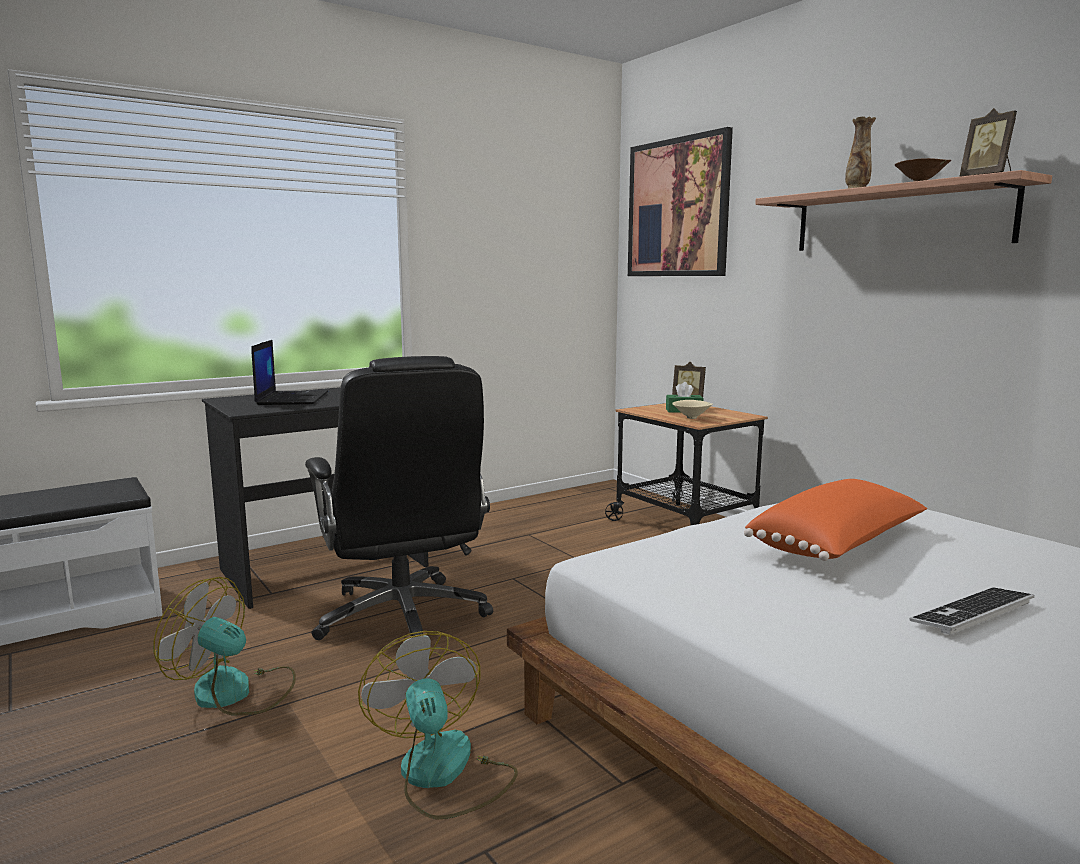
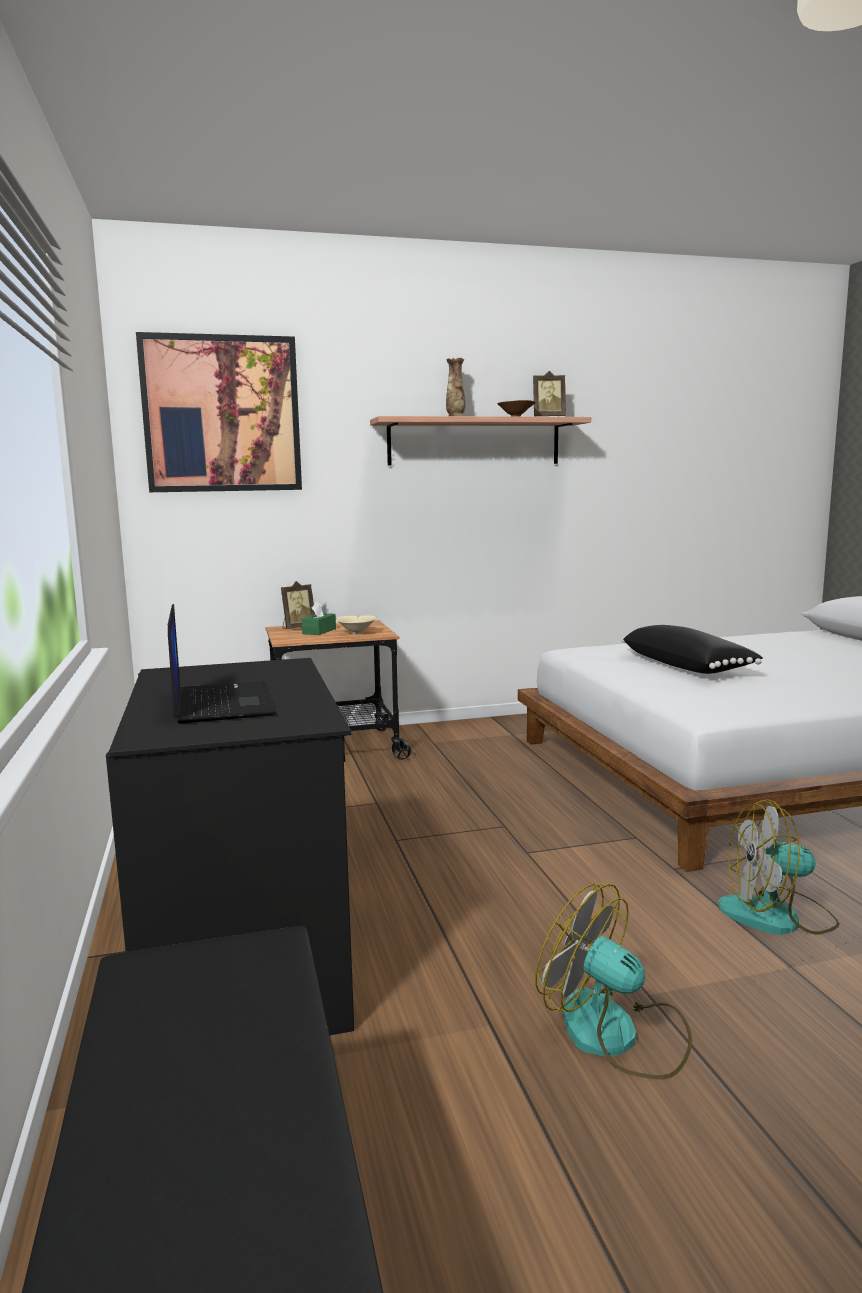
camera: 70 degrees left, 0 degrees up
(235, 692) = (616, 1035): fan -> fan turned 90 degrees clockwise
(292, 398) = (221, 703): laptop -> laptop turned 60 degrees clockwise
(403, 618) = (461, 910): black office chair -> none
(839, 546) = (687, 667): orange pillow -> black pillow
(972, 612) = (802, 665): keyboard -> none

